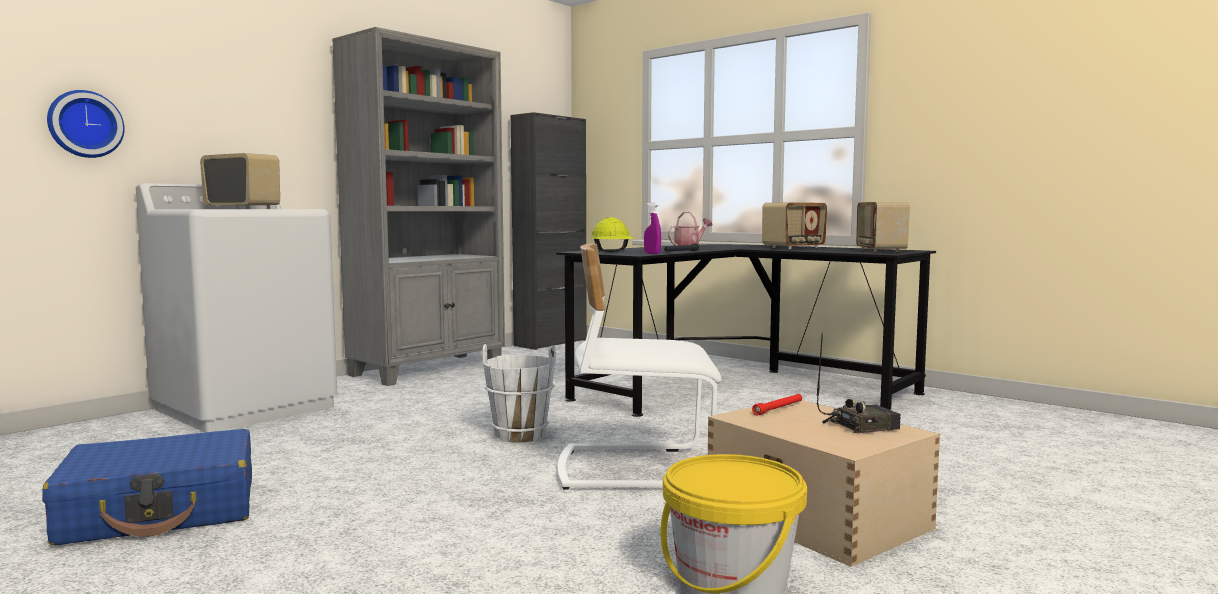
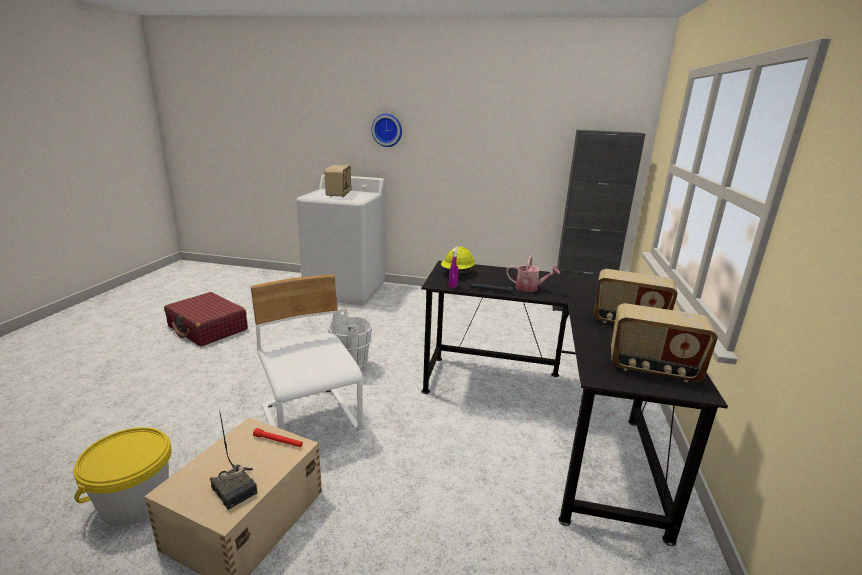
camera: 60 degrees right, 15 degrees up
(84, 124) = (306, 145): wall clock -> wall clock (387, 130)
(162, 511) = (208, 328): blue suitcase -> red suitcase
(429, 369) = (460, 300): grey bookcase -> none
(879, 250) = (653, 369): radio -> radio turned 135 degrees counterclockwise

